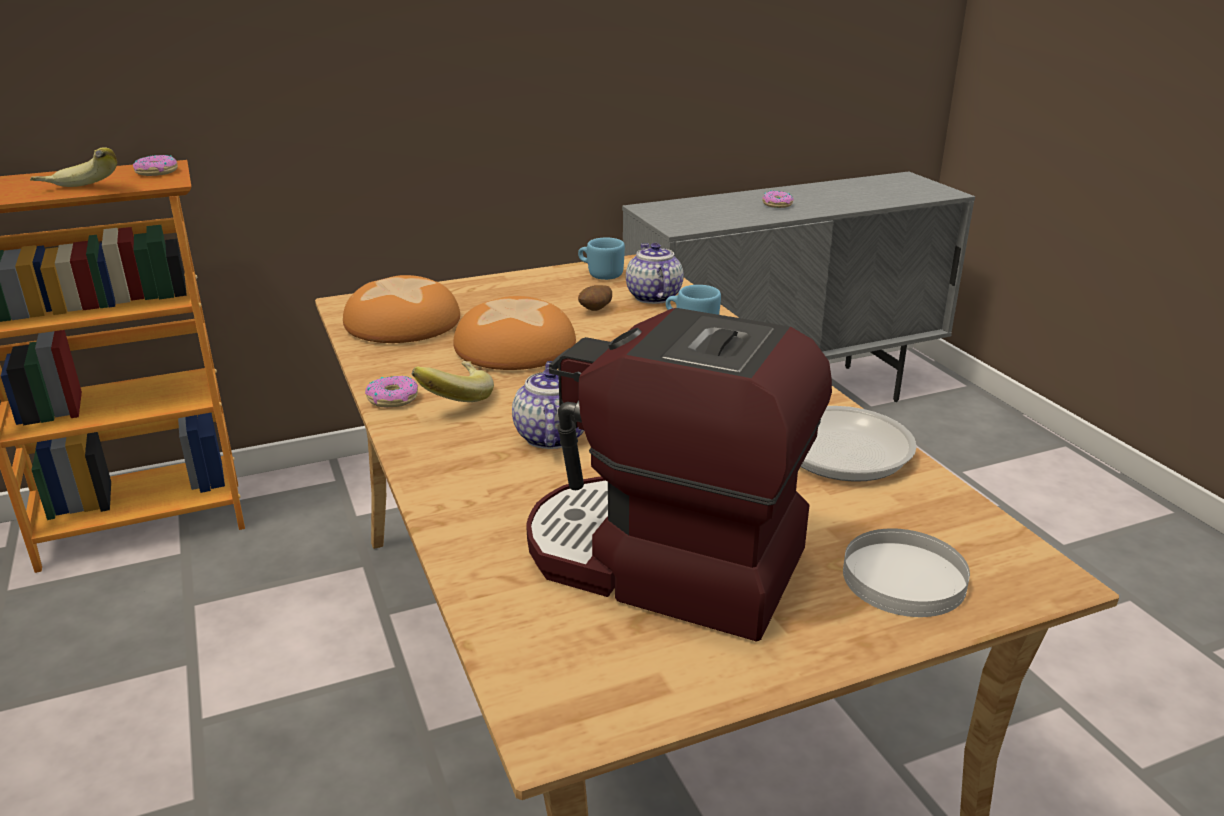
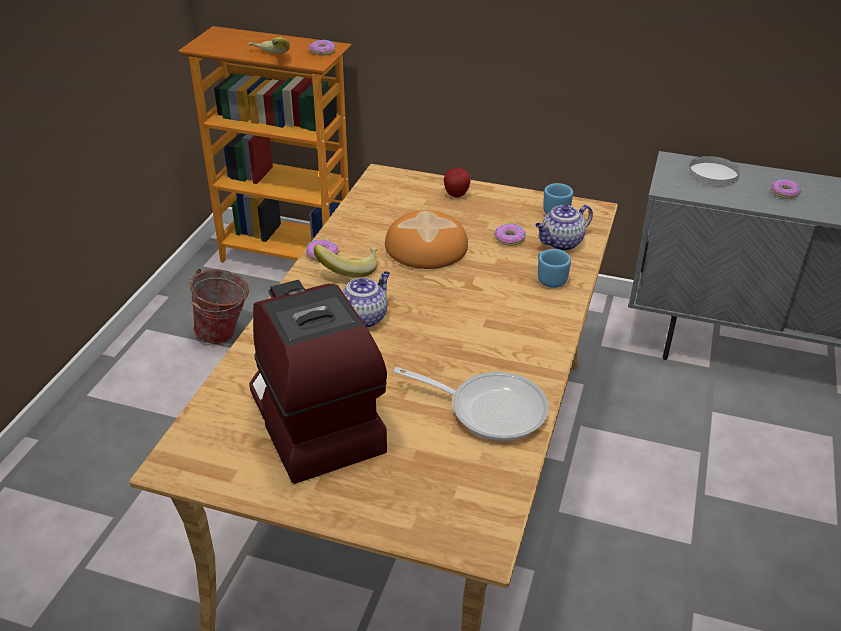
camera: 40 degrees right, 10 degrees up
(142, 658) = (224, 335): none -> bucket
(404, 322) = (392, 202): bread -> none
(473, 294) = (456, 195): none -> apple
(595, 310) = (510, 239): potato -> donut
(652, 296) = (561, 243): teapot -> teapot turned 150 degrees counterclockwise
(903, 577) = (410, 499): white plate -> white plate (713, 174)

